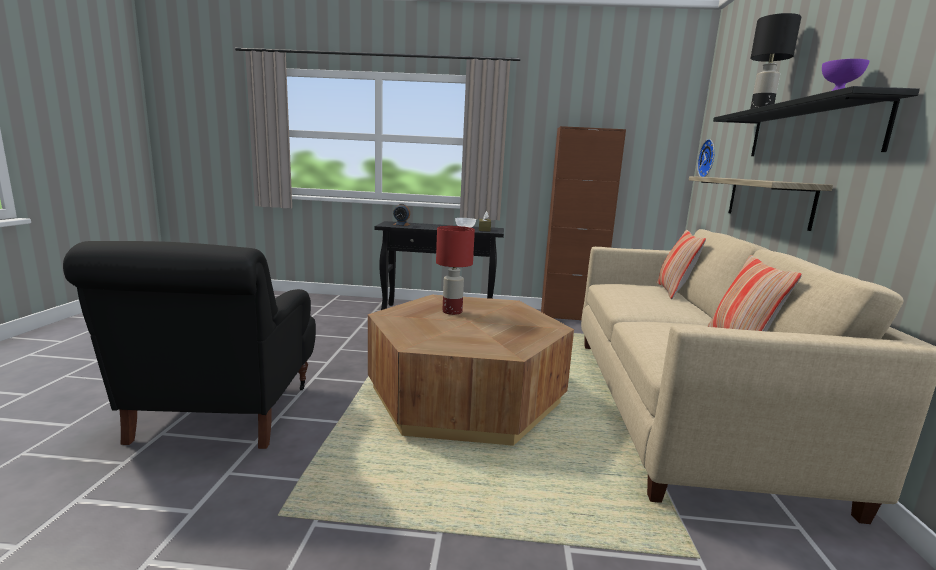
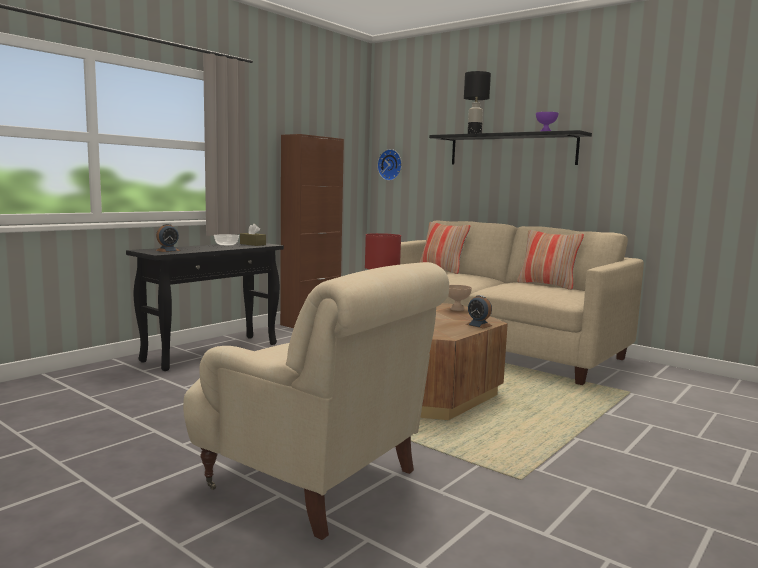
camera: 55 degrees left, 5 degrees down
(223, 414) = (316, 480): black armchair -> beige armchair
(485, 350) = (478, 325): none -> alarm clock
(543, 331) = (457, 309): none -> beige bowl
(768, 201) = (479, 195): shelf -> none

